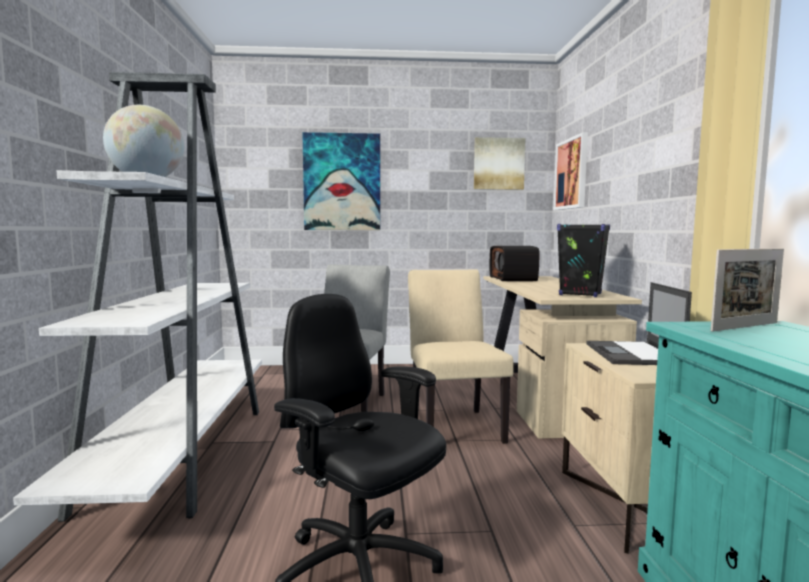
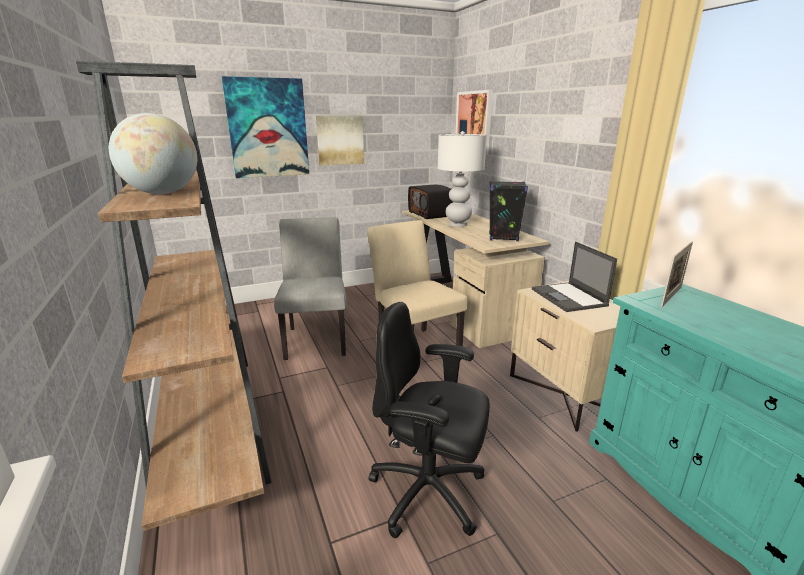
camera: 20 degrees left, 15 degrees up
(182, 453) = (209, 420): white bookcase -> brown bookcase
(498, 164) = (408, 108): picture -> picture (340, 140)
(536, 285) = (458, 224): none -> white table lamp

